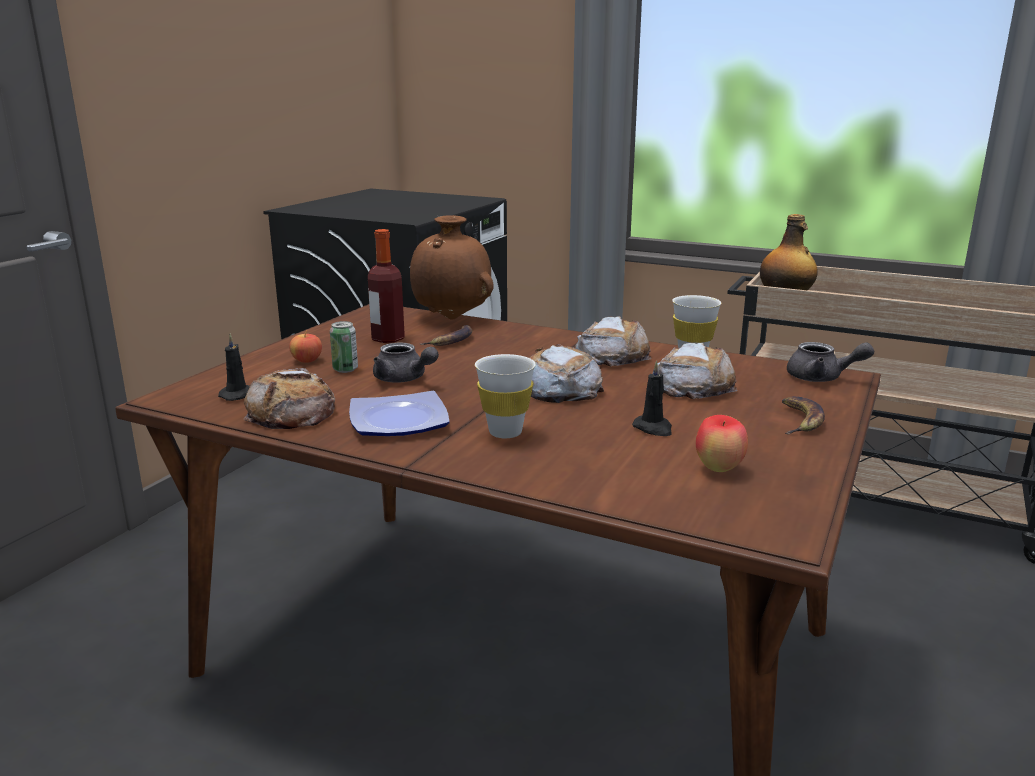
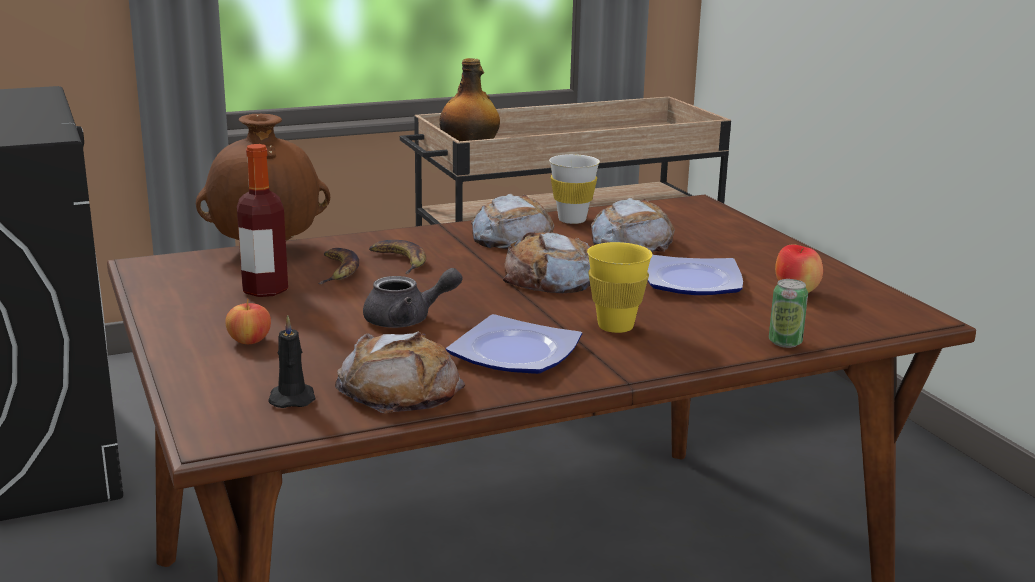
camera: 50 degrees left, 0 degrees up
(345, 369) = (320, 333): can -> can (785, 342)
(505, 432) = (615, 326): white cup -> yellow cup
(653, 428) = (694, 283): black candle -> plate
(799, 420) = (752, 243): banana -> banana (399, 261)
(821, 378) = (688, 208): grey teapot -> none

